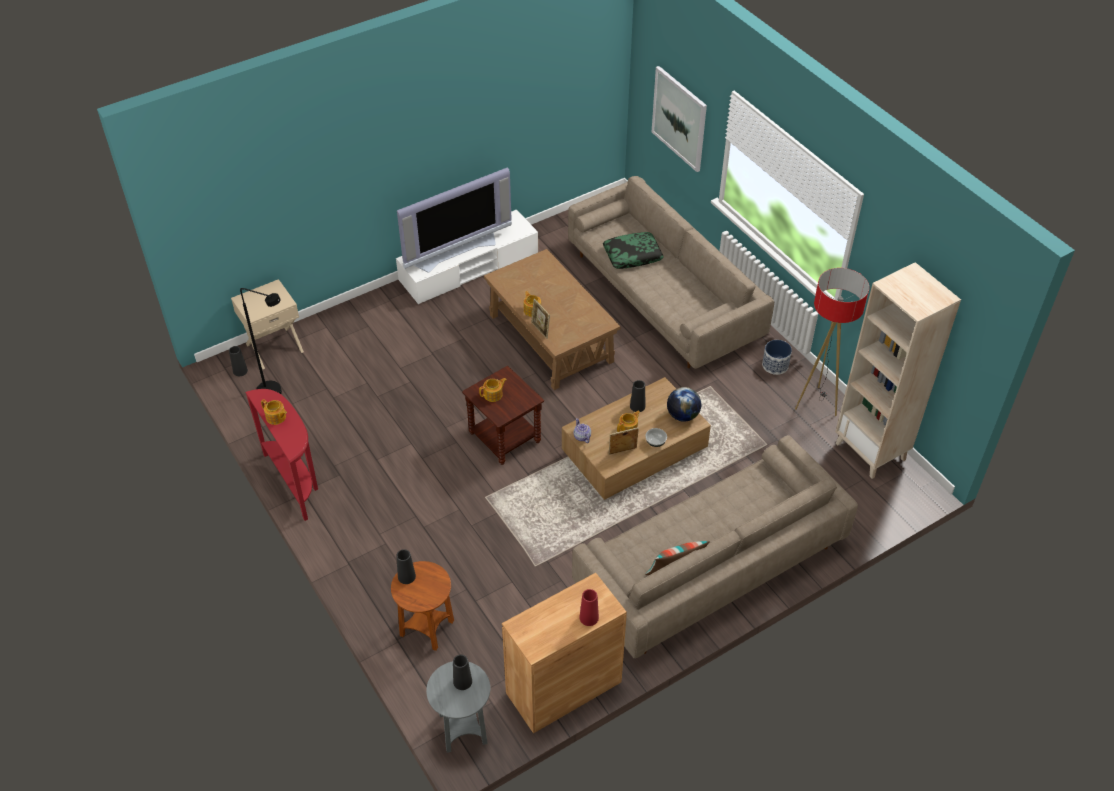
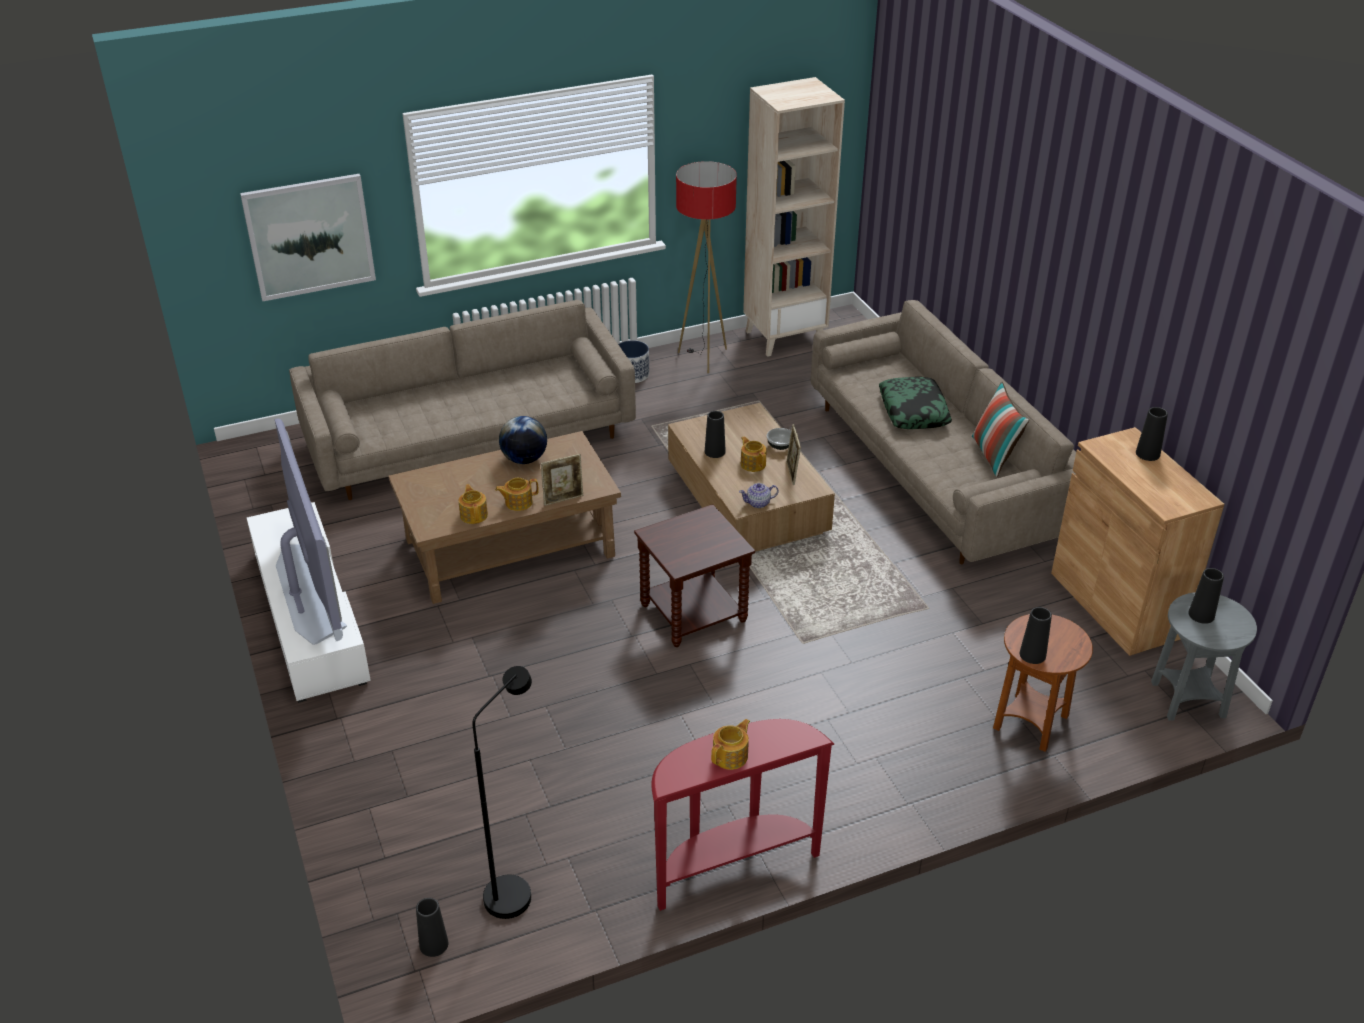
camera: 80 degrees left, 10 degrees down
(274, 347) = (390, 888): beige nightstand -> none
(493, 395) = (691, 548): teapot -> teapot (474, 515)
(589, 617) = (1147, 454): red vase -> black vase
(632, 255) = (428, 415): pillow -> pillow (914, 411)
(682, 415) = (739, 420): globe -> globe (524, 459)

